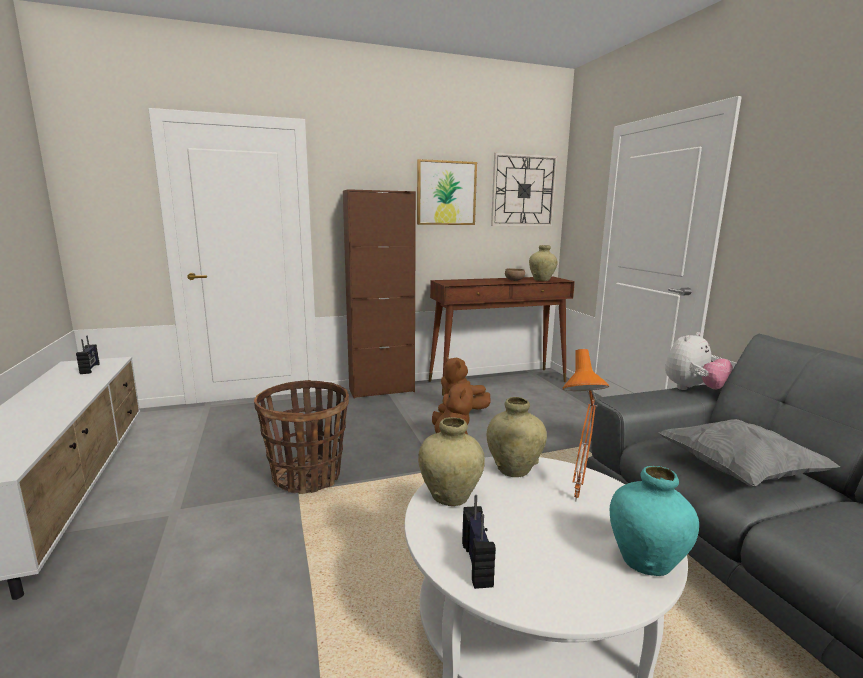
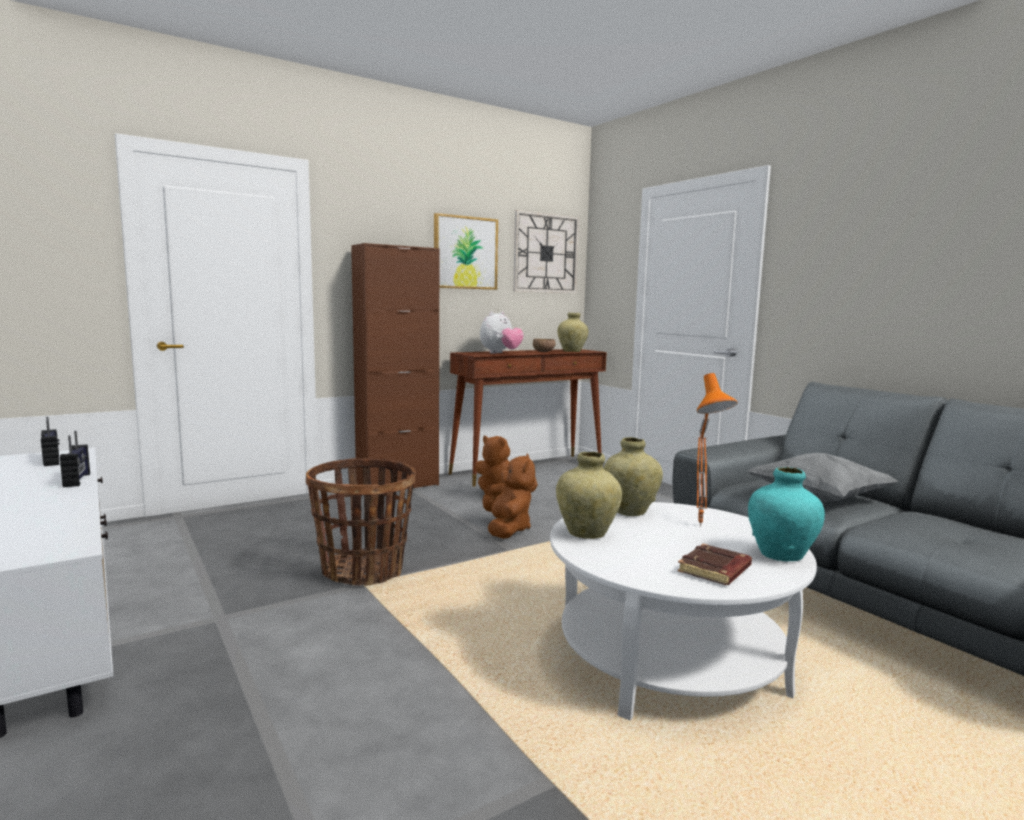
camera: 15 degrees left, 5 degrees down
(477, 564) = (647, 570): radio -> radio (77, 480)
(553, 577) = (715, 570): none -> brown book
(692, 389) = (757, 440): plush toy -> plush toy (500, 353)

